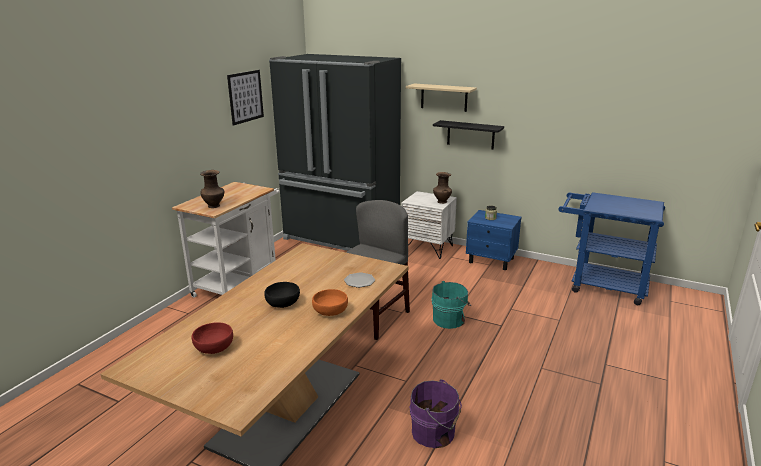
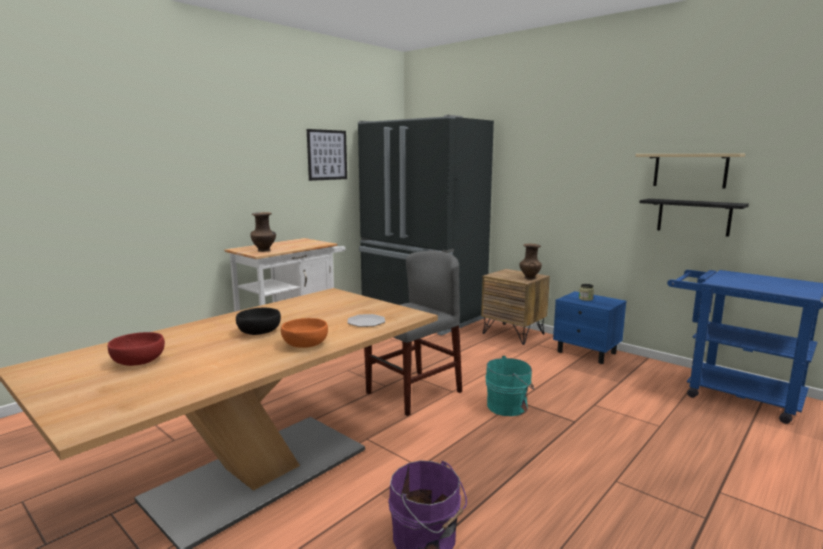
camera: 15 degrees right, 10 degrees down
(428, 248) = (513, 334): white nightstand -> brown nightstand
(444, 97) = (538, 161): beige shelf -> beige shelf (690, 170)
(470, 135) = (567, 202): black shelf -> black shelf (693, 217)

